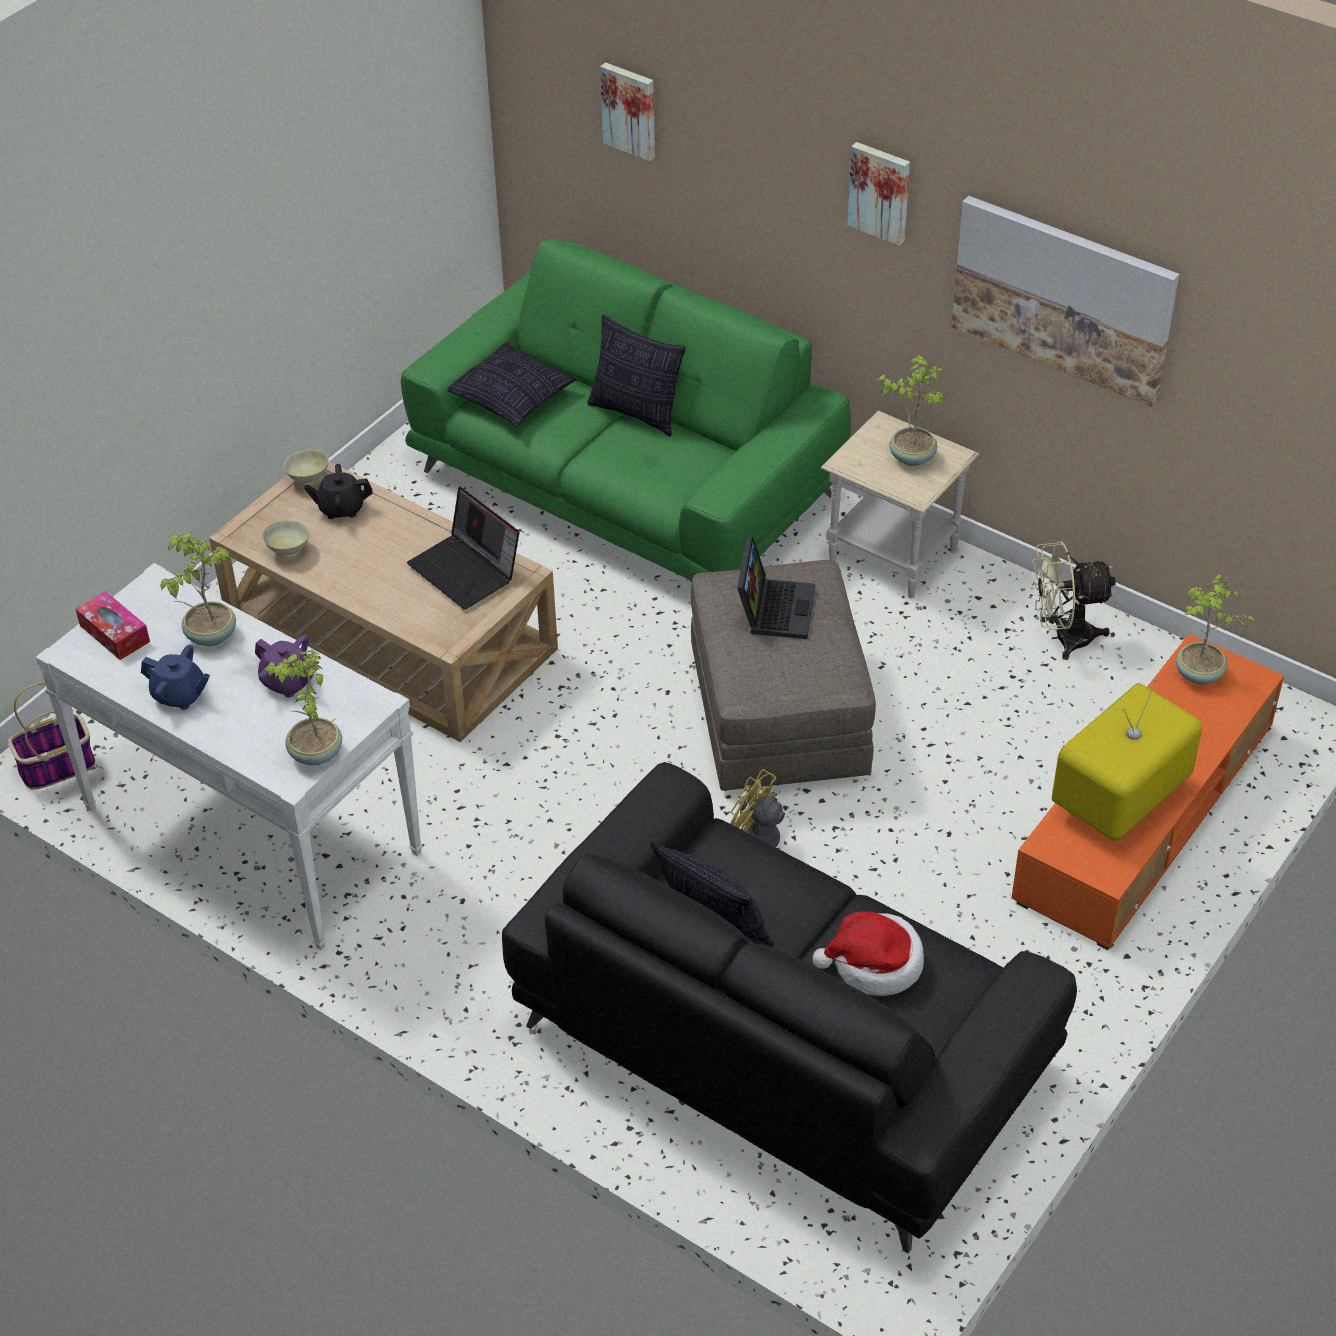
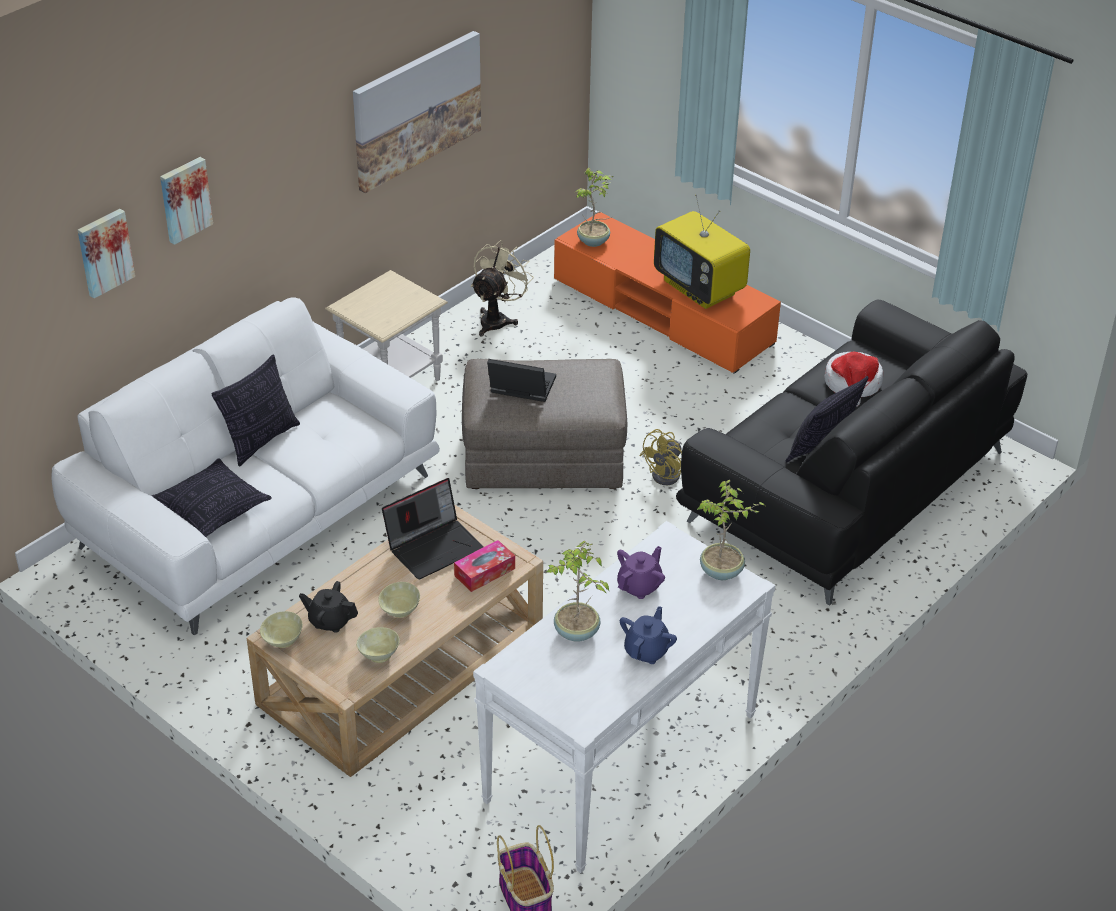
camera: 85 degrees left, 5 degrees down
(114, 633) = (563, 694): tissue box -> tissue box (484, 572)
(341, 508) = (330, 621): black teapot -> black teapot turned 105 degrees clockwise
(359, 557) = (399, 611): none -> beige bowl
(627, 484) = (258, 511): green sofa -> white sofa
(880, 191) = (297, 142): picture -> picture (184, 199)
(912, 456) = (386, 297): potted plant -> none
(1063, 638) = (497, 319): beige fan -> beige fan turned 150 degrees counterclockwise

